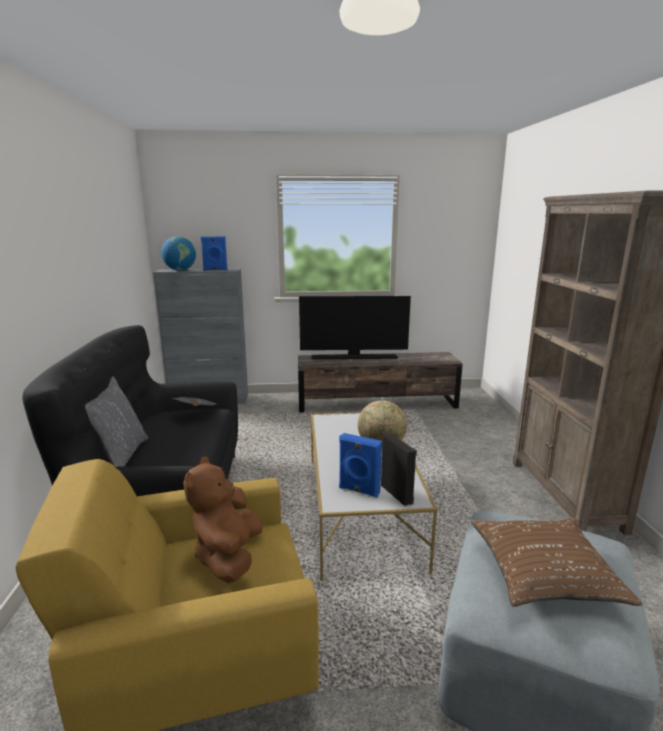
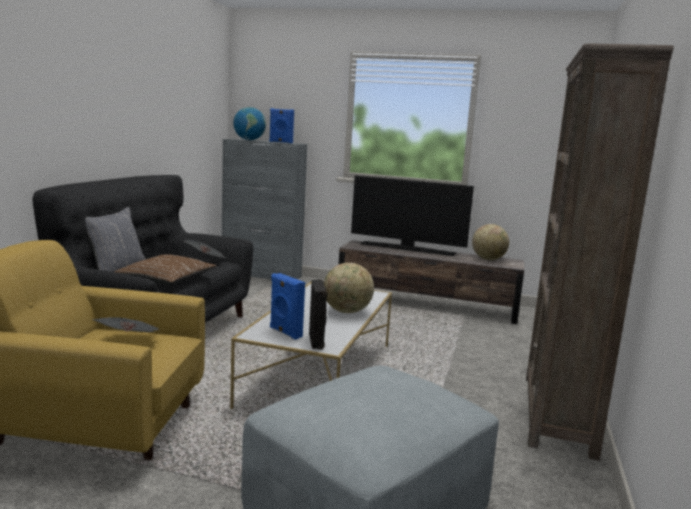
camera: 20 degrees right, 5 degrees down
(229, 556) = (129, 342): brown plush toy -> newspaper
(425, 356) = (488, 259): none -> globe
(544, 572) = (363, 400): brown pillow -> brown pillow (166, 279)

